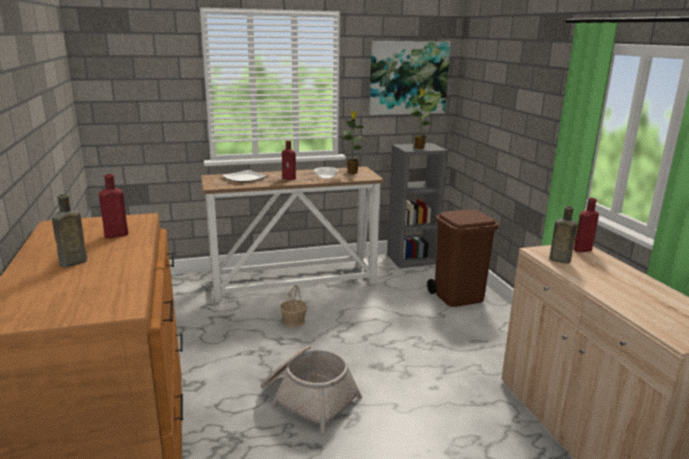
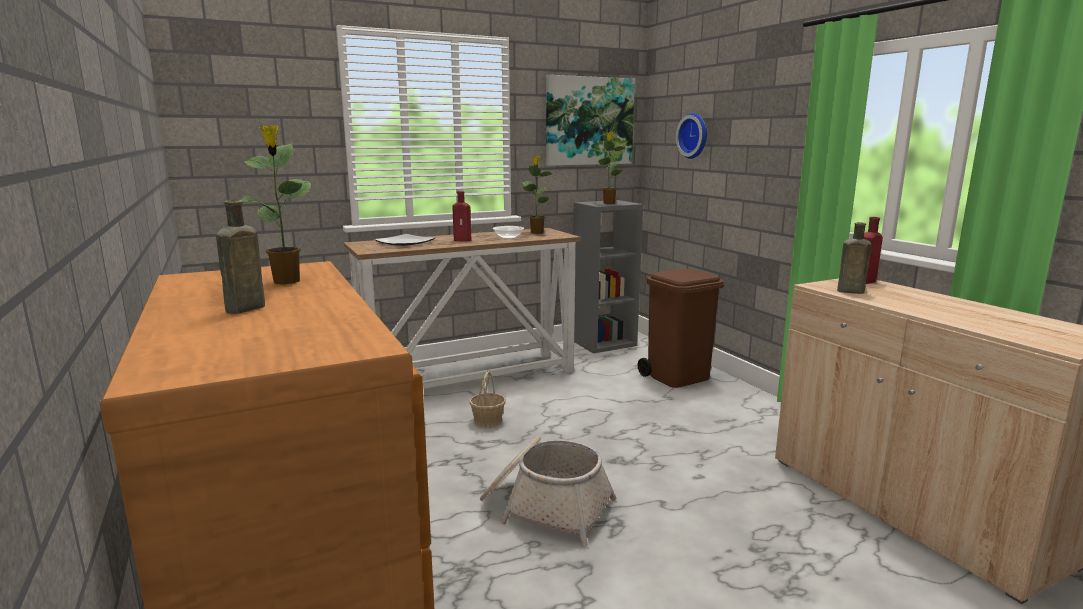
camera: 10 degrees left, 5 degrees down
(114, 235) = (286, 282): red bottle -> potted plant
(491, 97) = (694, 136): none -> wall clock

